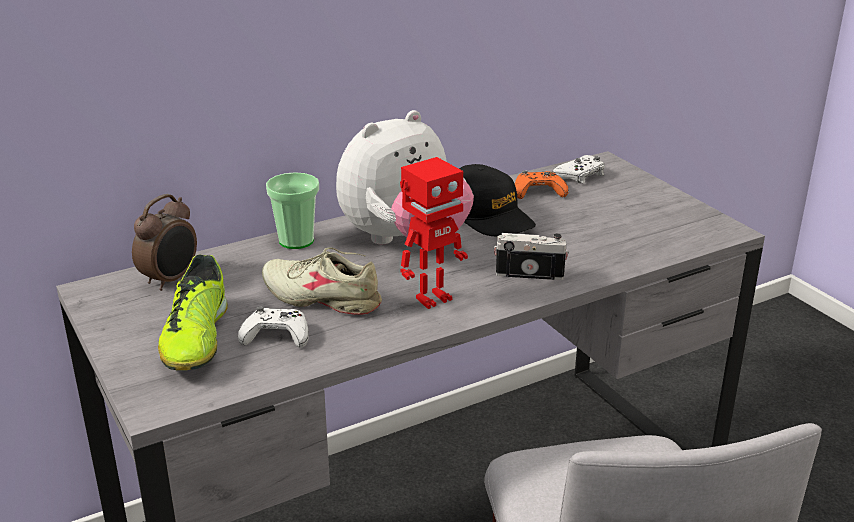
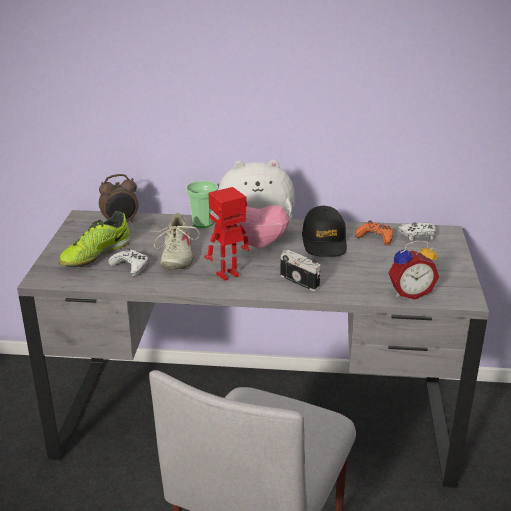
camera: 35 degrees right, 0 degrees up
(322, 297) = (176, 256): beige shoe -> beige shoe turned 150 degrees counterclockwise
(432, 298) = (228, 275): toy robot -> toy robot turned 150 degrees clockwise
(665, 243) = (409, 293): none -> alarm clock

